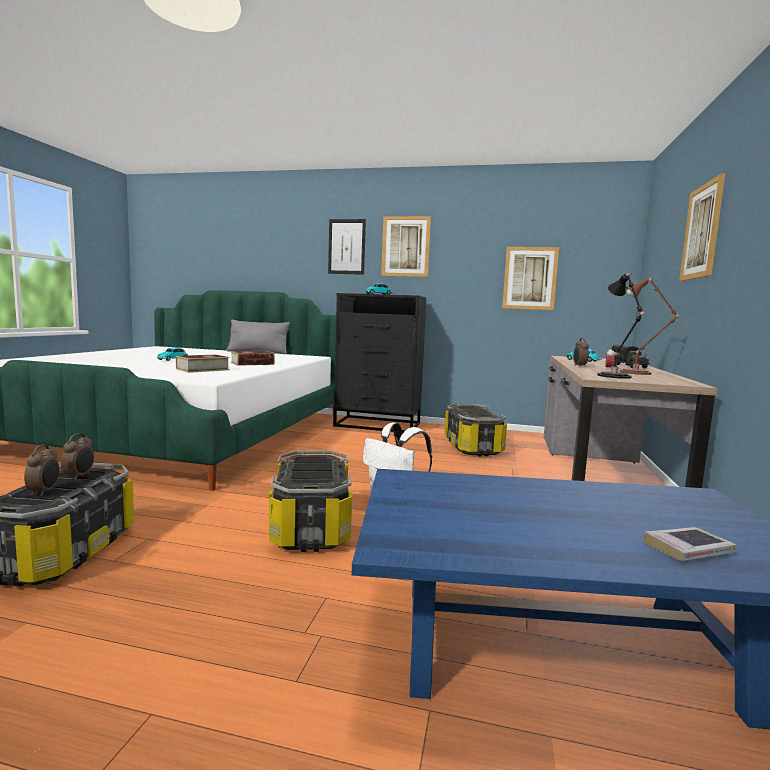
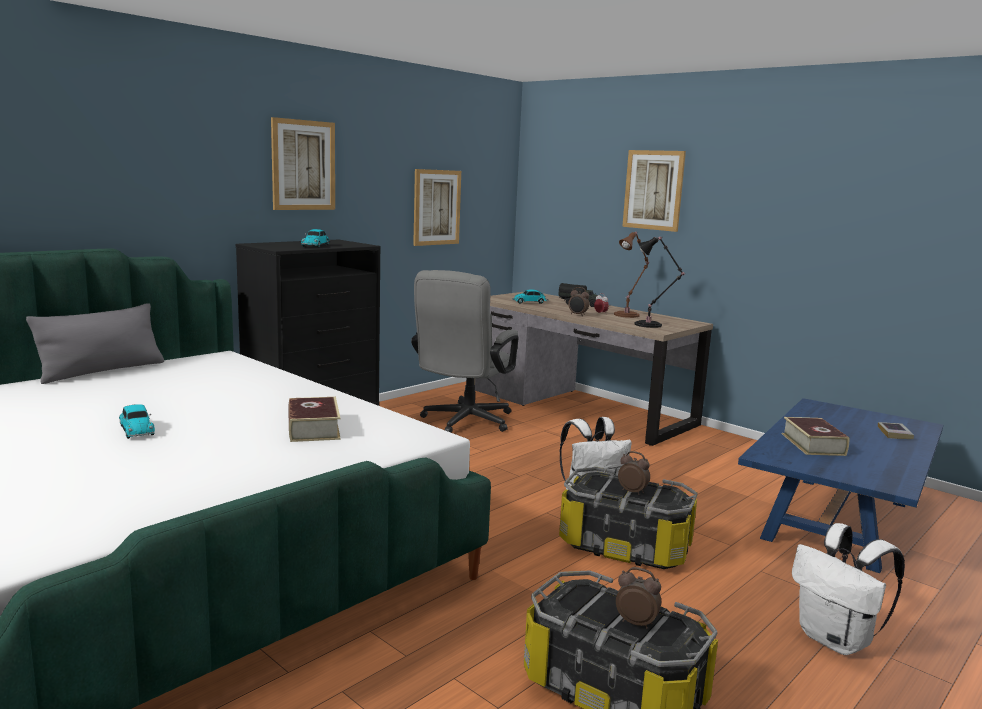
camera: 60 degrees left, 5 degrees up
(79, 477) = (586, 601): alarm clock -> alarm clock (632, 491)
(181, 662) = (836, 640): none -> white backpack
(252, 363) = (269, 396): book -> book (813, 444)
(346, 247) = (216, 163): picture -> none
(472, 447) = (463, 422): storage box -> grey office chair

